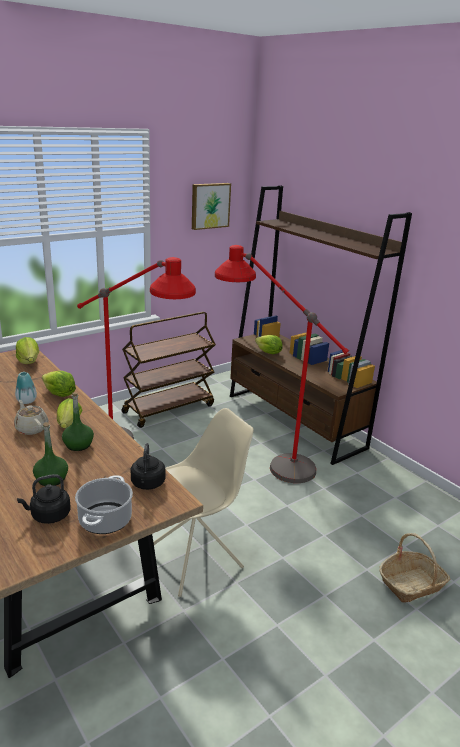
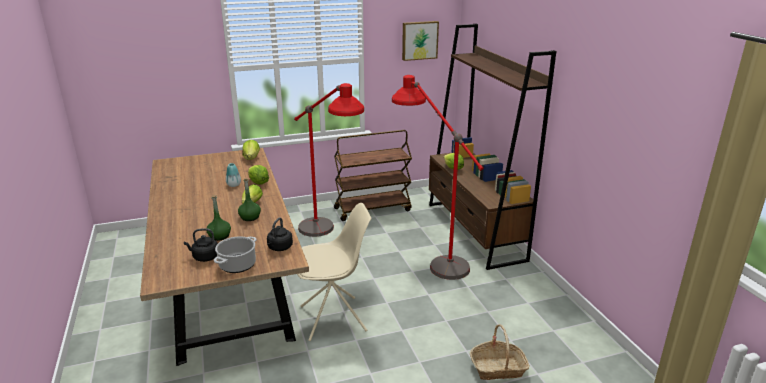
camera: 20 degrees right, 0 degrees up
(31, 428) = (226, 203): beige teapot -> none

